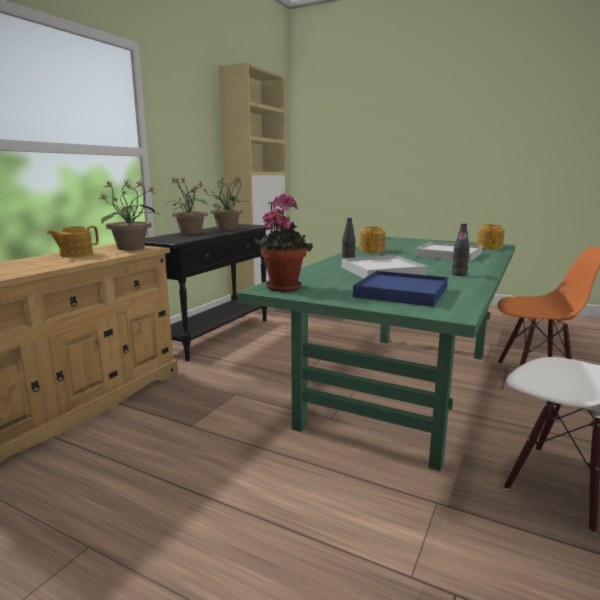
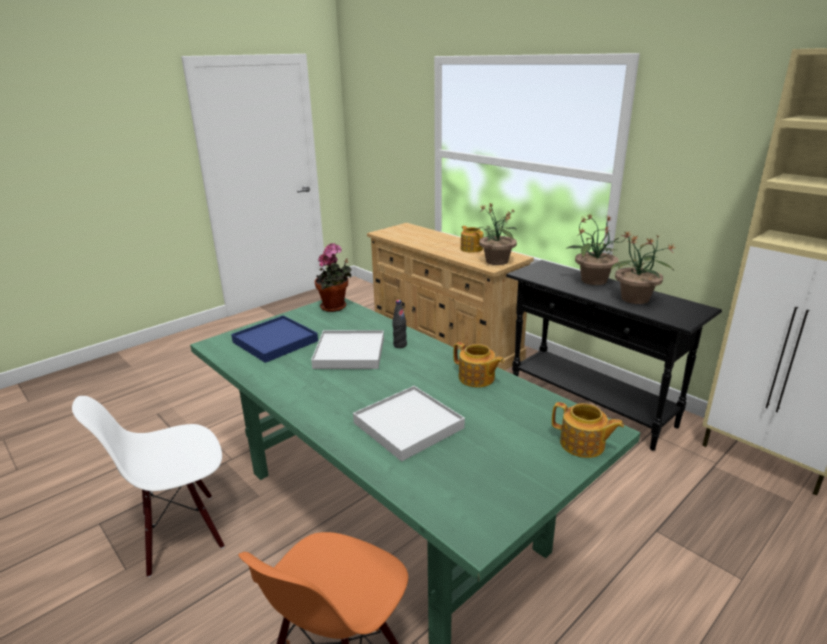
camera: 110 degrees right, 10 degrees up
(459, 274) = (300, 387): black bottle -> none
(489, 247) = (457, 505): teapot -> teapot (583, 445)

